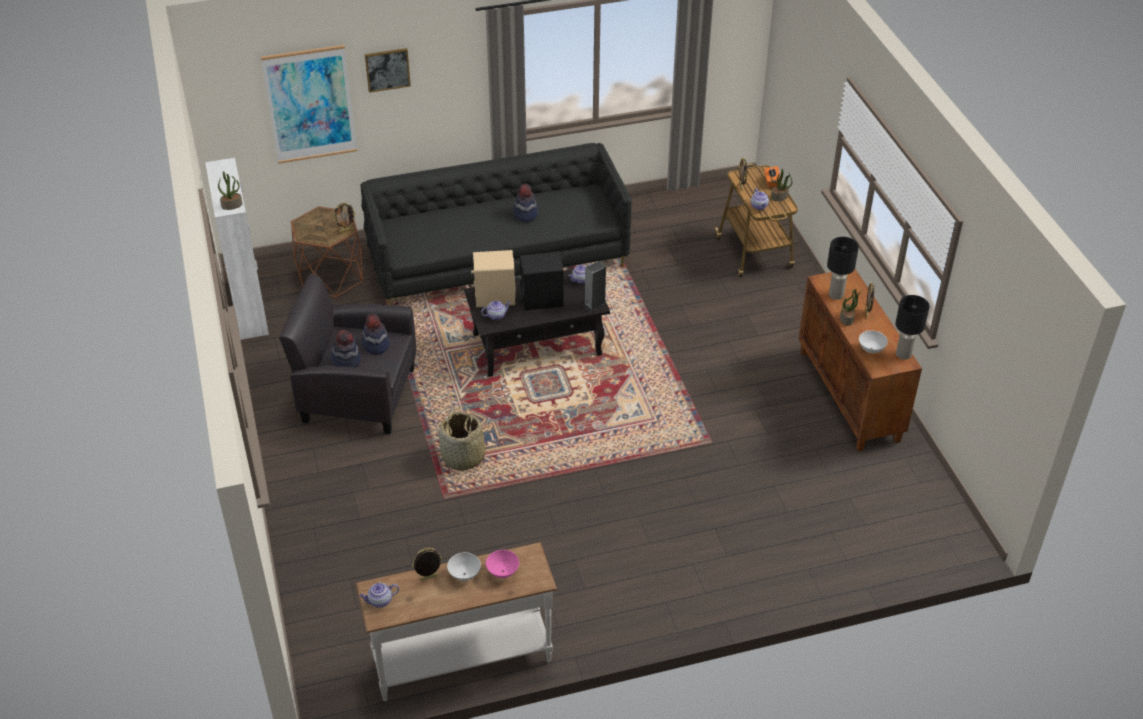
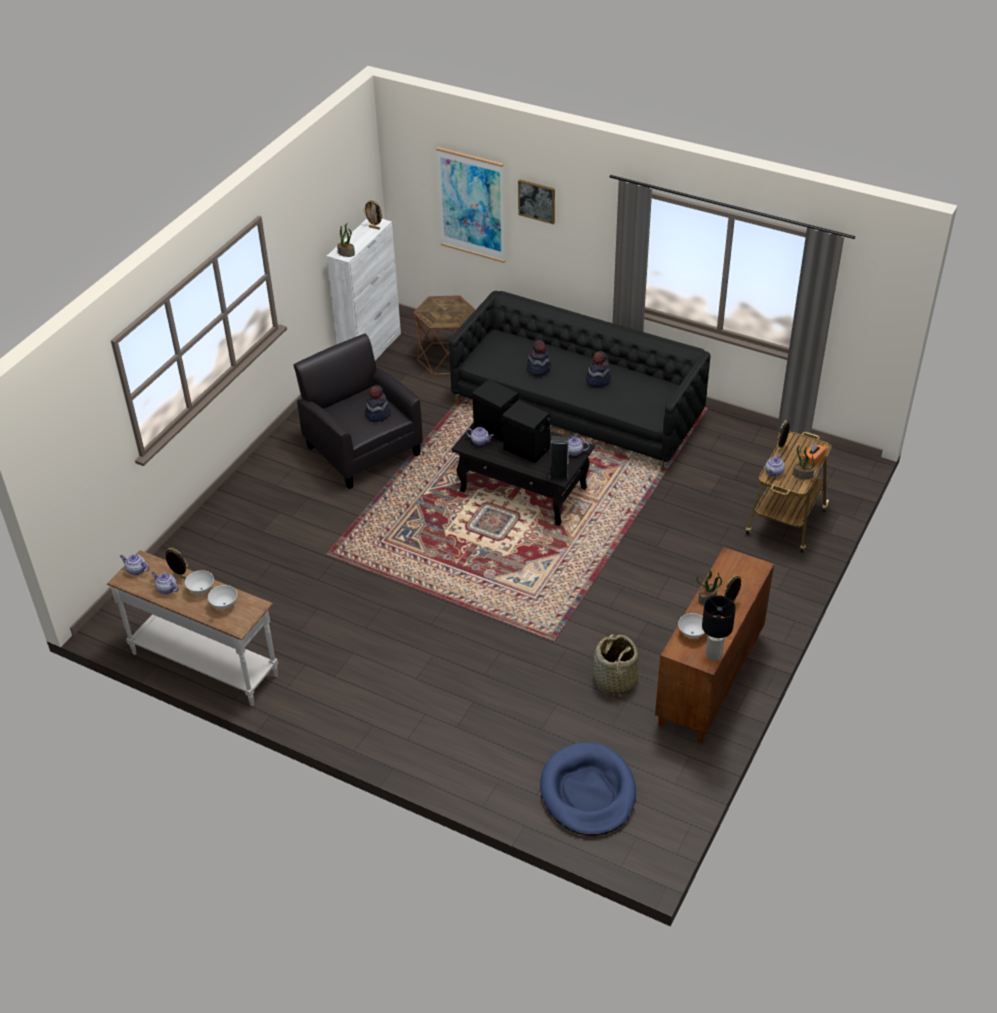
camera: 45 degrees right, 0 degrees up
(346, 230) = (455, 322): picture frame -> picture frame (374, 228)
(346, 360) = (346, 413): hat -> hat (539, 368)
(432, 596) = (166, 589): none -> teapot
(463, 457) = (373, 535): basket -> basket (615, 680)
(494, 297) = (496, 428): beige speaker -> black speaker
(503, 572) = (224, 604): pink bowl -> white bowl
(836, 294) = (725, 574): black table lamp -> none
(876, 532) = (588, 792): none -> blue dog bed

